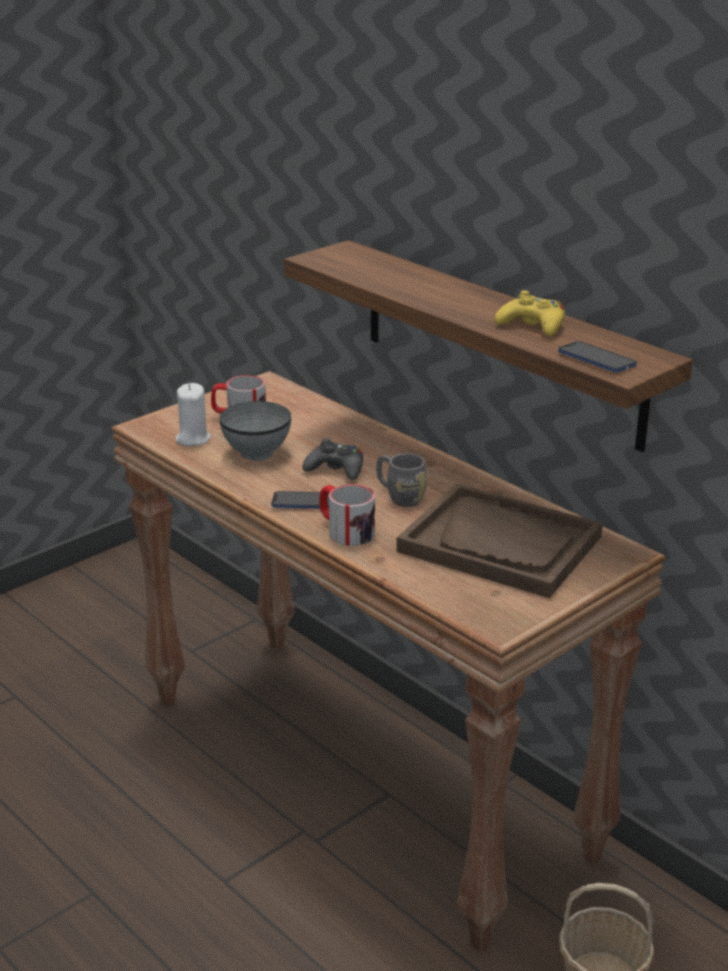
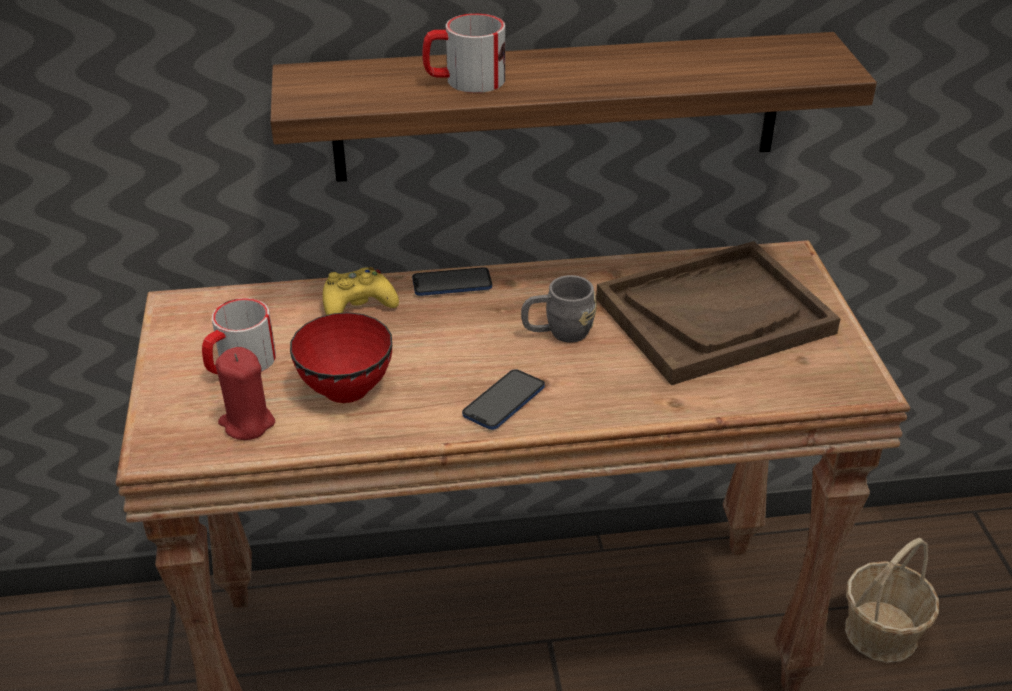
camera: 55 degrees left, 10 degrees up
(192, 439) = (247, 423): white candle -> red candle
(256, 452) = (345, 388): grey bowl -> red bowl
(336, 469) = (452, 347): black game controller -> none
(345, 530) = (595, 400): mug -> mug (464, 80)
(532, 325) = (673, 65): yellow game controller -> yellow game controller (358, 303)
(596, 359) = (794, 69): phone -> phone (452, 284)

